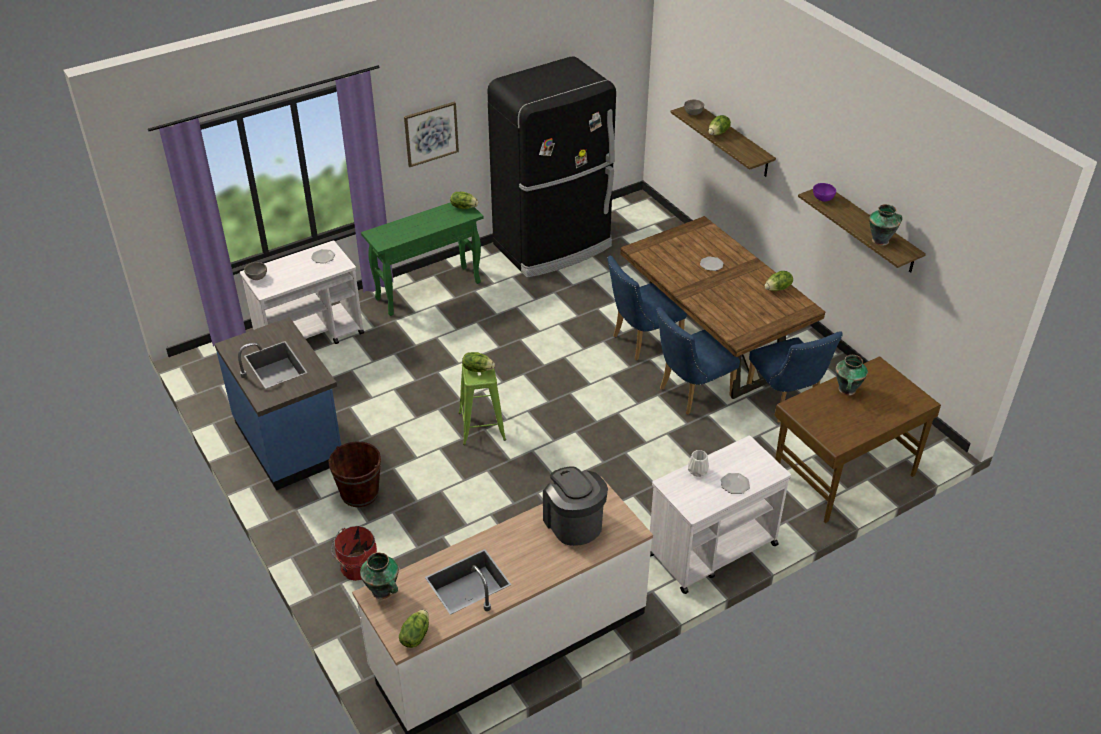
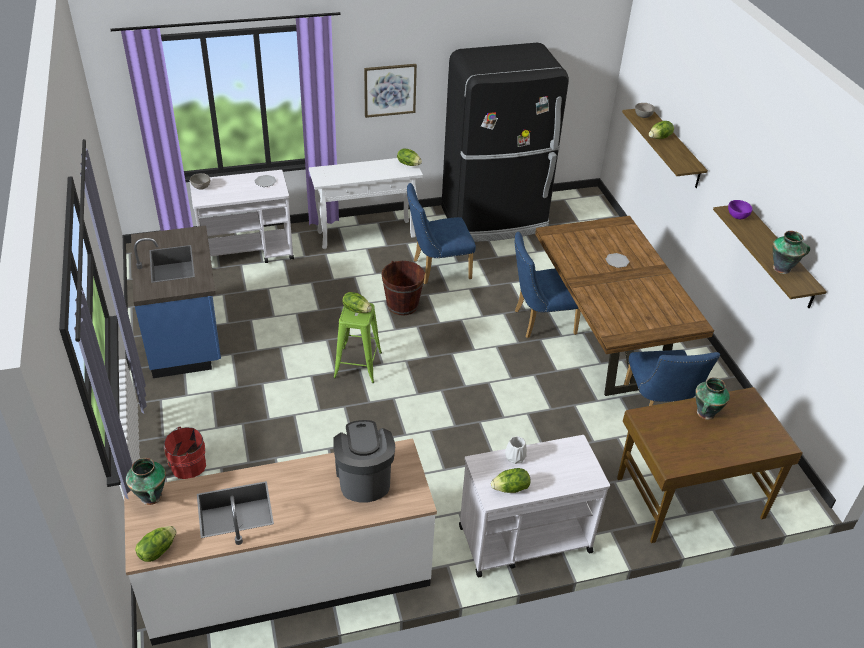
camera: 15 degrees right, 0 degrees up
(360, 493) = (222, 399): brown bucket -> brown bucket (402, 305)
(429, 290) = (367, 234): green console table -> white console table
(690, 393) = (566, 380): blue chair -> blue chair (437, 269)
(735, 484) = (547, 481): plate -> none
(778, 288) = (674, 297): lettuce -> lettuce (511, 488)

